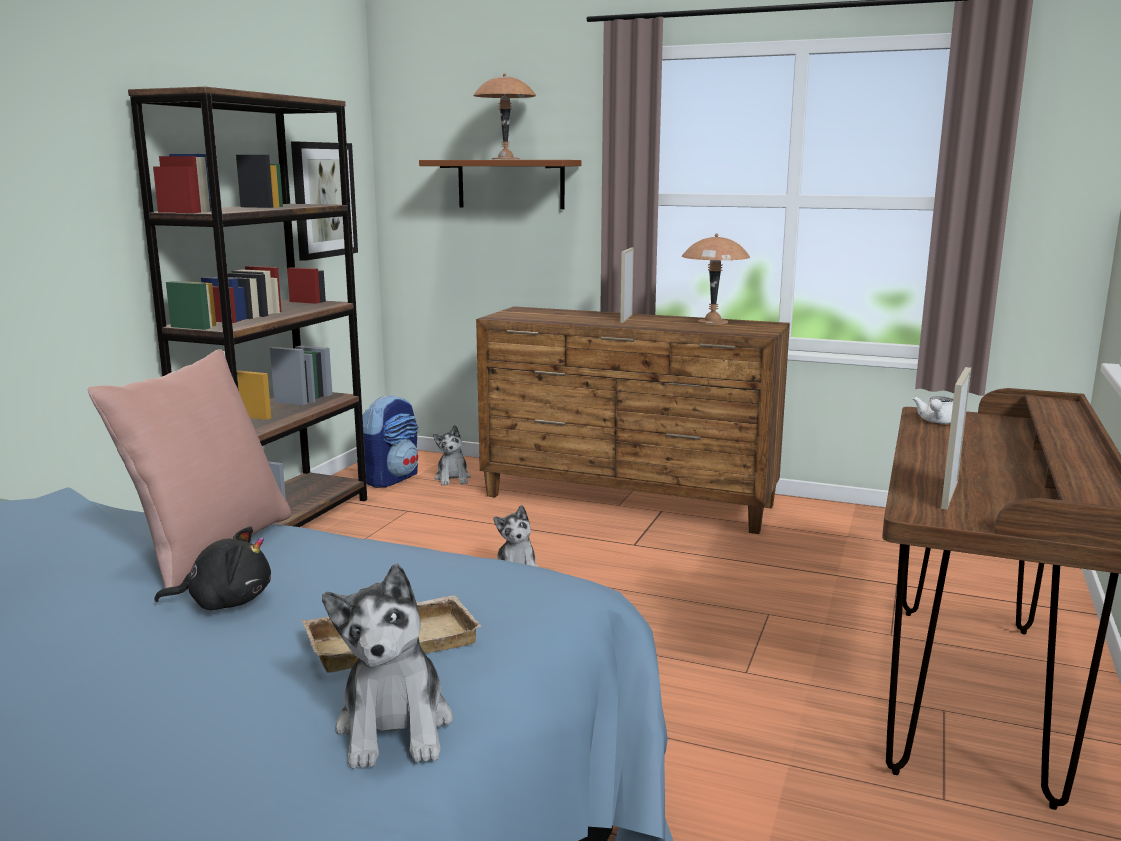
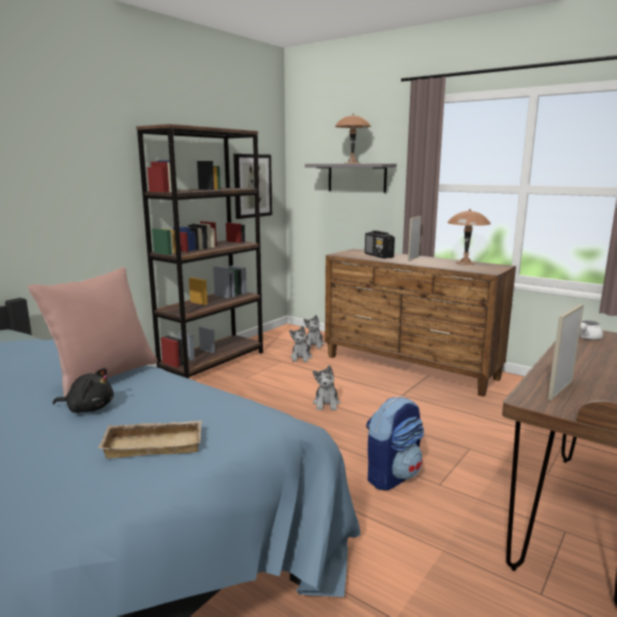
camera: 15 degrees right, 0 degrees up
(391, 478) = (281, 342): backpack -> backpack (392, 475)
(395, 727) = (117, 498): plush toy -> plush toy (301, 357)
(510, 184) = (356, 177): brown shelf -> grey shelf
(567, 316) = (379, 256): none -> radio

